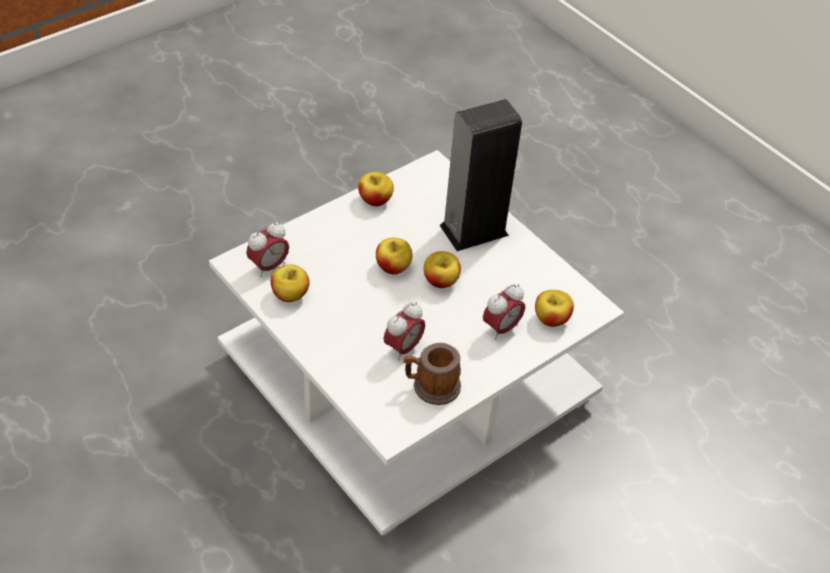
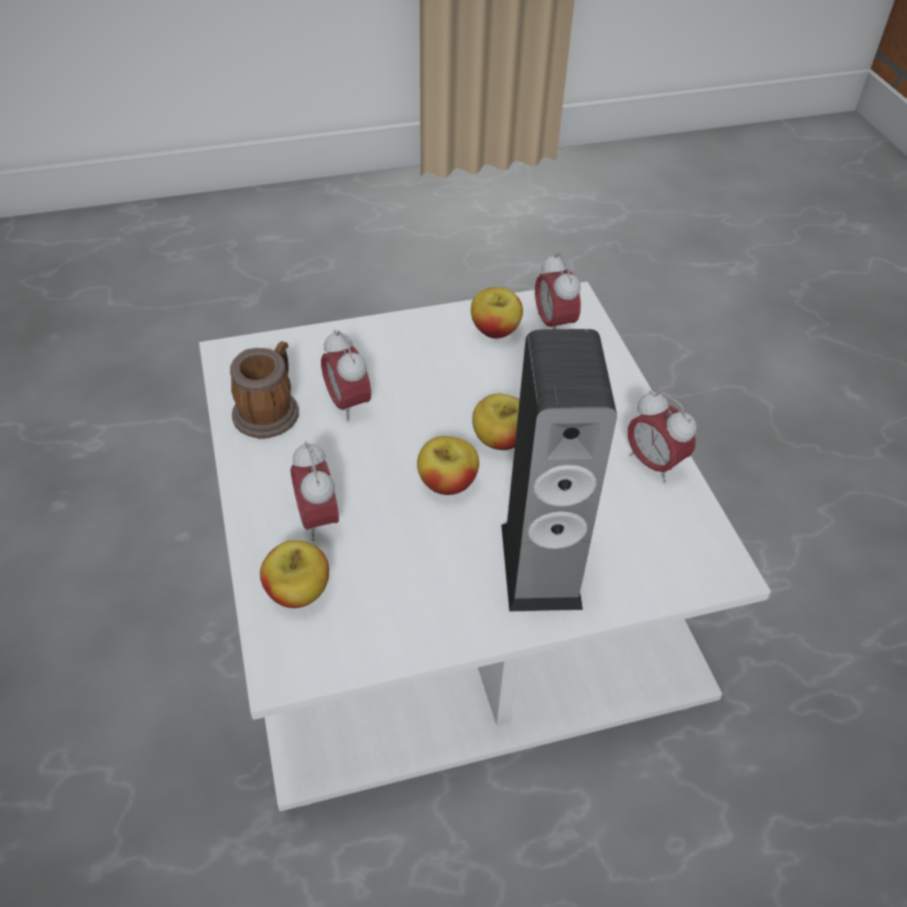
camera: 115 degrees right, 0 degrees up
(375, 200) = (653, 463): apple -> alarm clock

